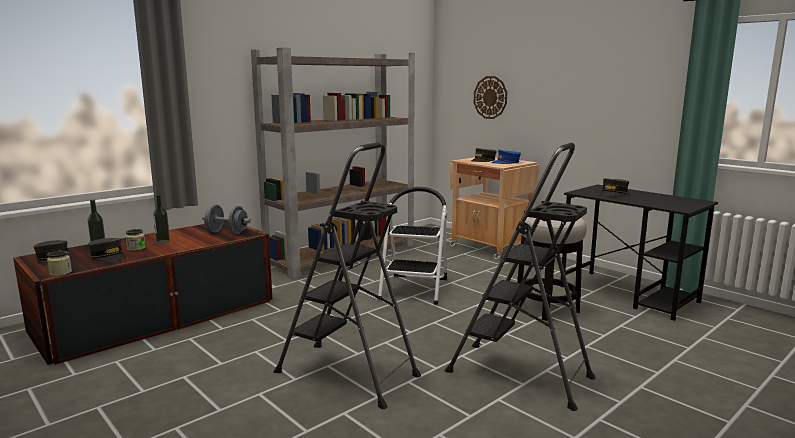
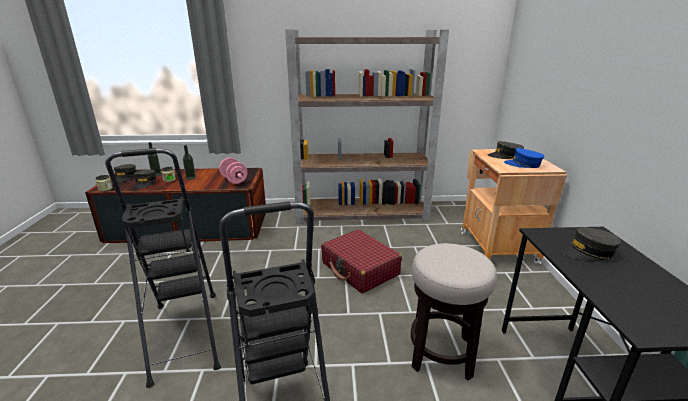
camera: 40 degrees right, 10 degrees up
(227, 232) = (234, 180): grey dumbbell -> pink dumbbell
(415, 288) = (360, 269): step ladder -> red suitcase
(490, 97) = (543, 83): wall clock -> none

